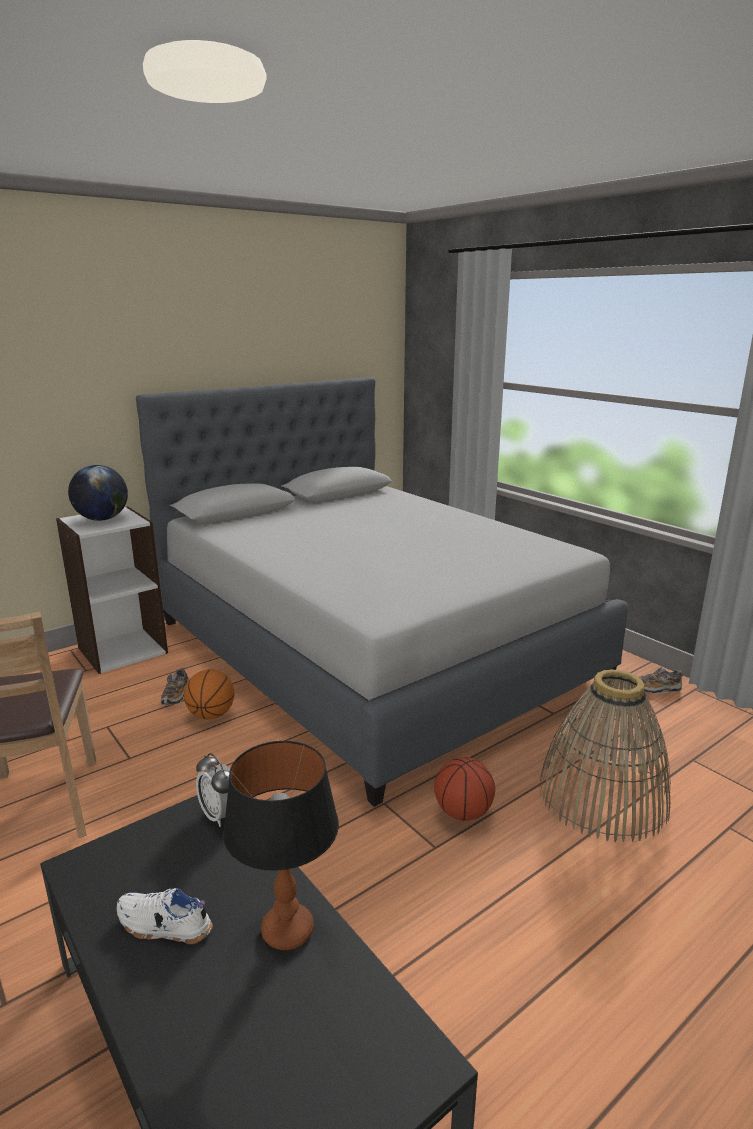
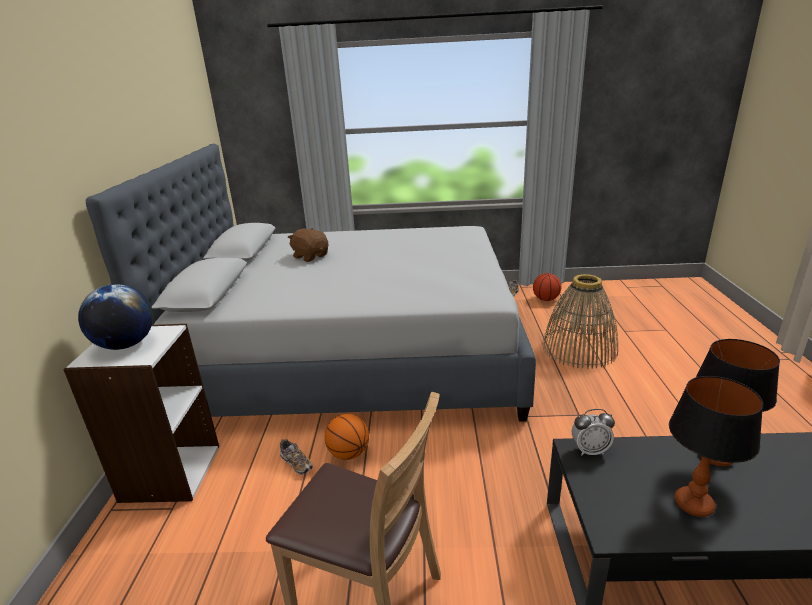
camera: 50 degrees left, 5 degrees up
(163, 927) = (694, 504): white shoe -> table lamp
(362, 516) = (310, 256): none -> brown plush toy
(463, 812) = (557, 393): basketball -> basketball (546, 299)

